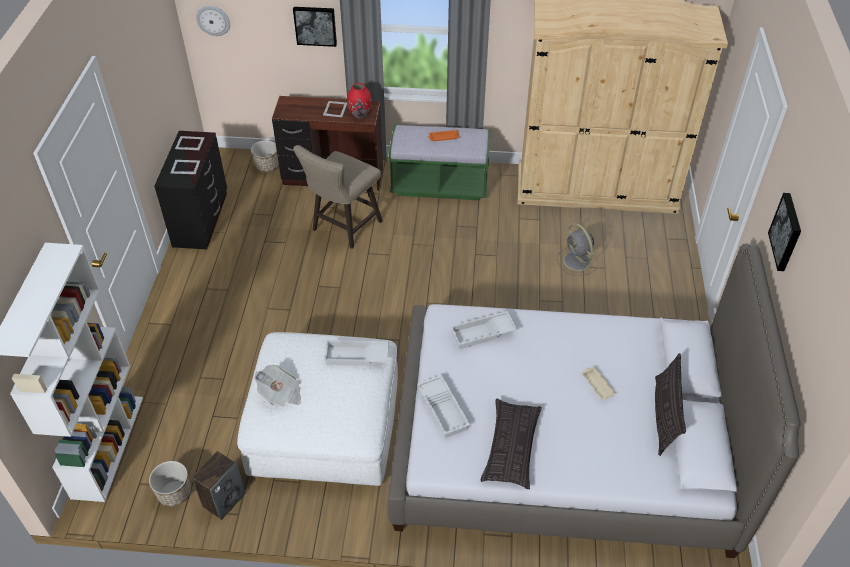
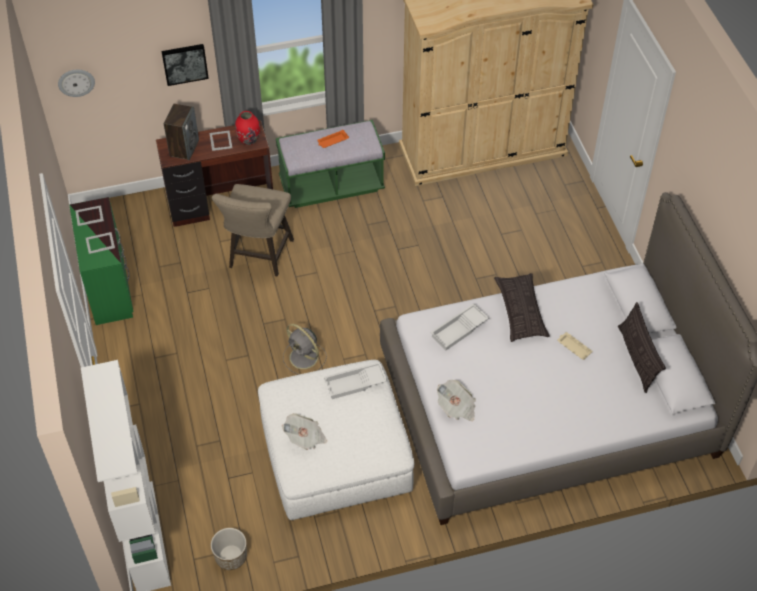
camera: 20 degrees left, 5 degrees up
(201, 219) = (110, 287): black dresser -> green dresser
(224, 499) = (279, 548): speaker -> speaker (184, 148)
(267, 166) = (147, 210): planter -> none
(444, 409) = (456, 408): white tray -> newspaper
(511, 447) = (526, 423): pillow -> pillow (521, 311)
(577, 262) = (494, 230): grey fan -> grey fan (304, 358)
(787, 232) = (703, 181): picture -> none

